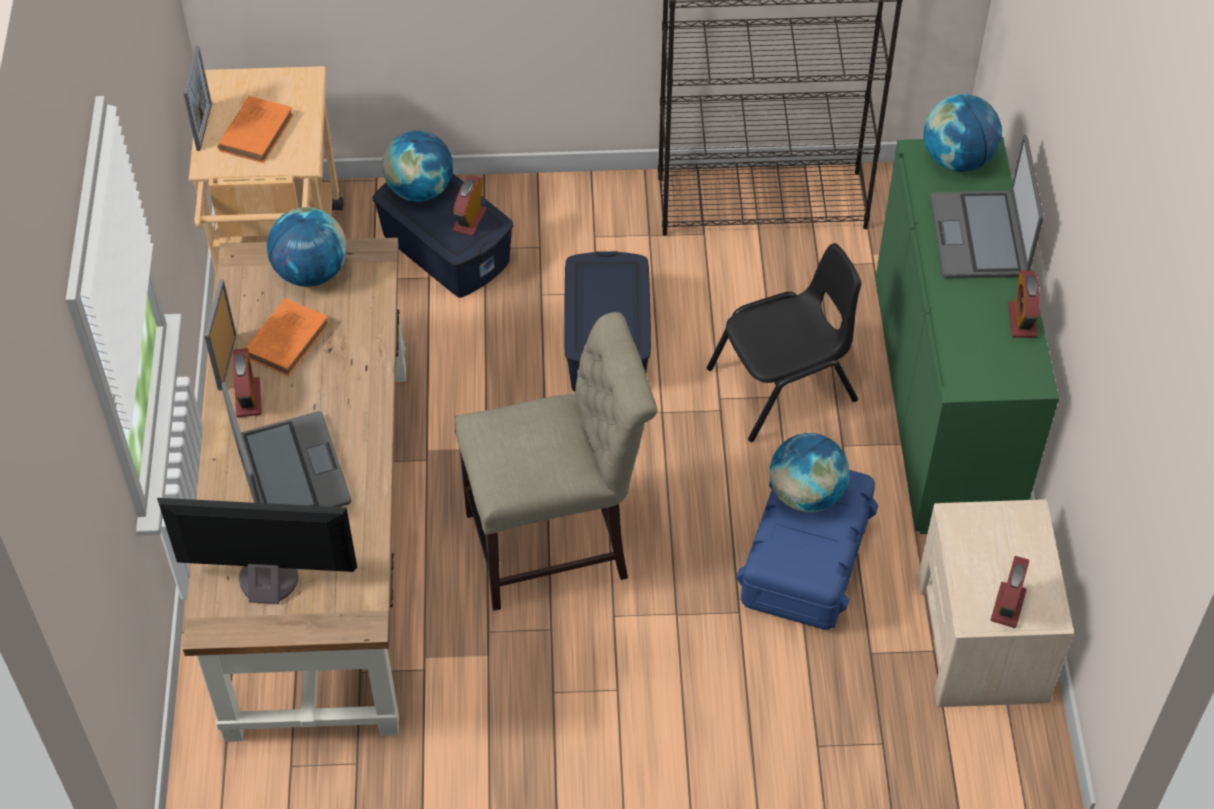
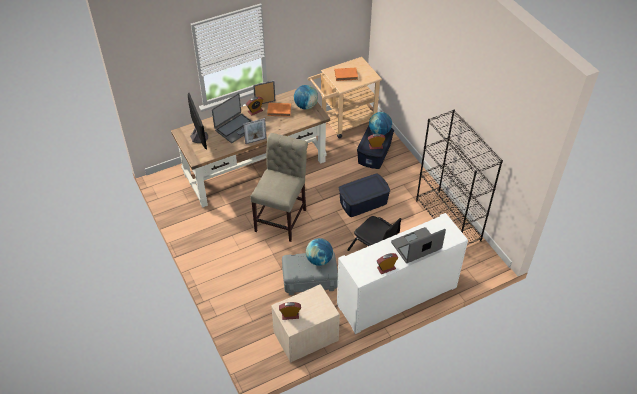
camera: 65 degrees right, 5 degrees down
(204, 127) = (341, 65): picture frame -> picture frame (256, 141)
(557, 544) = (282, 218): beige chair -> beige chair turned 120 degrees counterclockwise
(806, 562) = (309, 279): blue storage box -> grey storage box
(944, 400) = (397, 296): green cabinet -> white cabinet
(957, 159) = (447, 230): globe -> none

